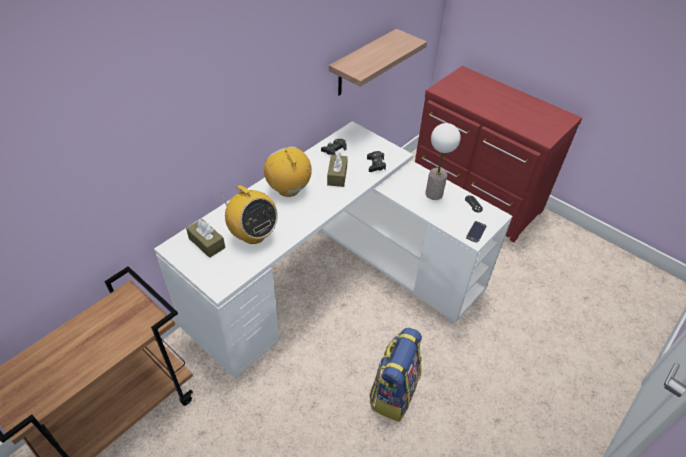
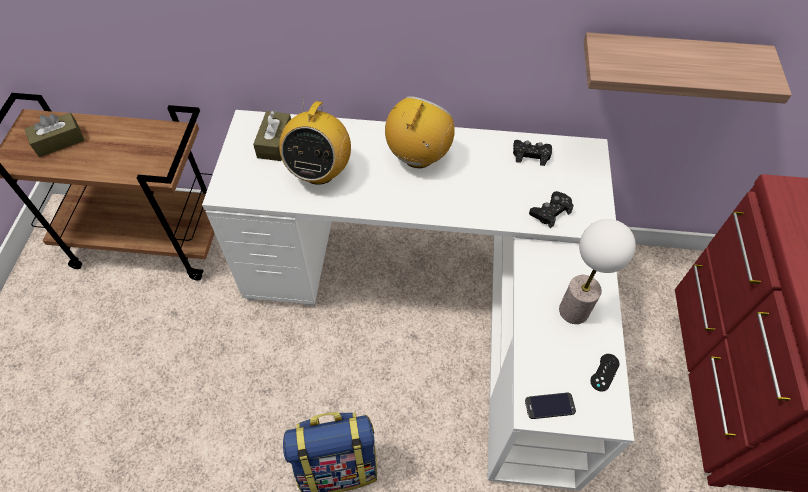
camera: 55 degrees right, 10 degrees up
(337, 176) = (487, 186): brown tissue box -> brown tissue box (59, 141)

